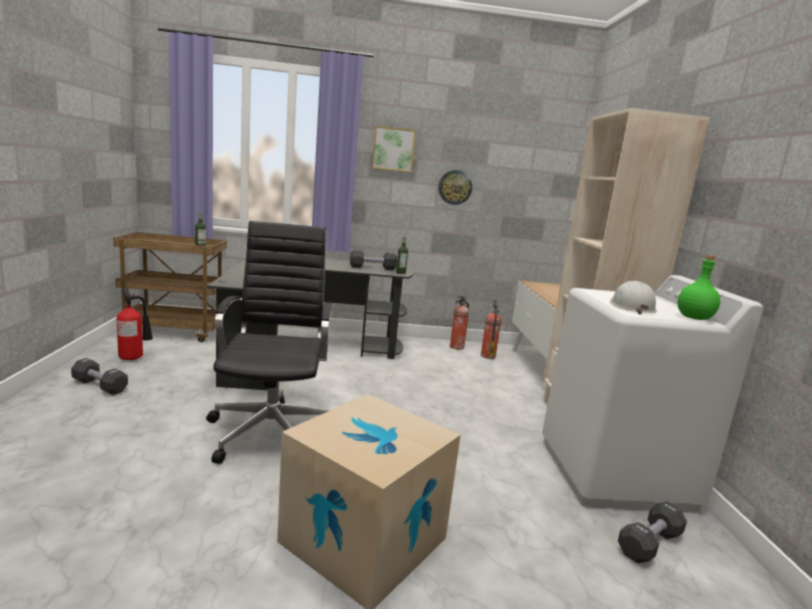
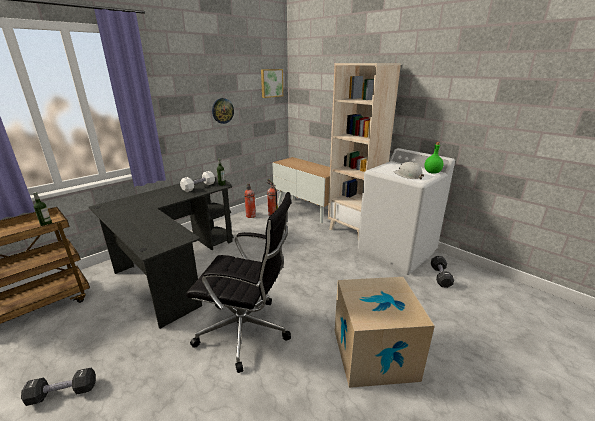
camera: 40 degrees left, 10 degrees up
(134, 357) = (45, 350): fire extinguisher -> none
(273, 430) = (246, 332): black office chair -> black office chair turned 150 degrees clockwise
(372, 268) = (198, 187): black dumbbell -> white dumbbell
(393, 149) = (174, 90): picture -> picture (271, 83)

